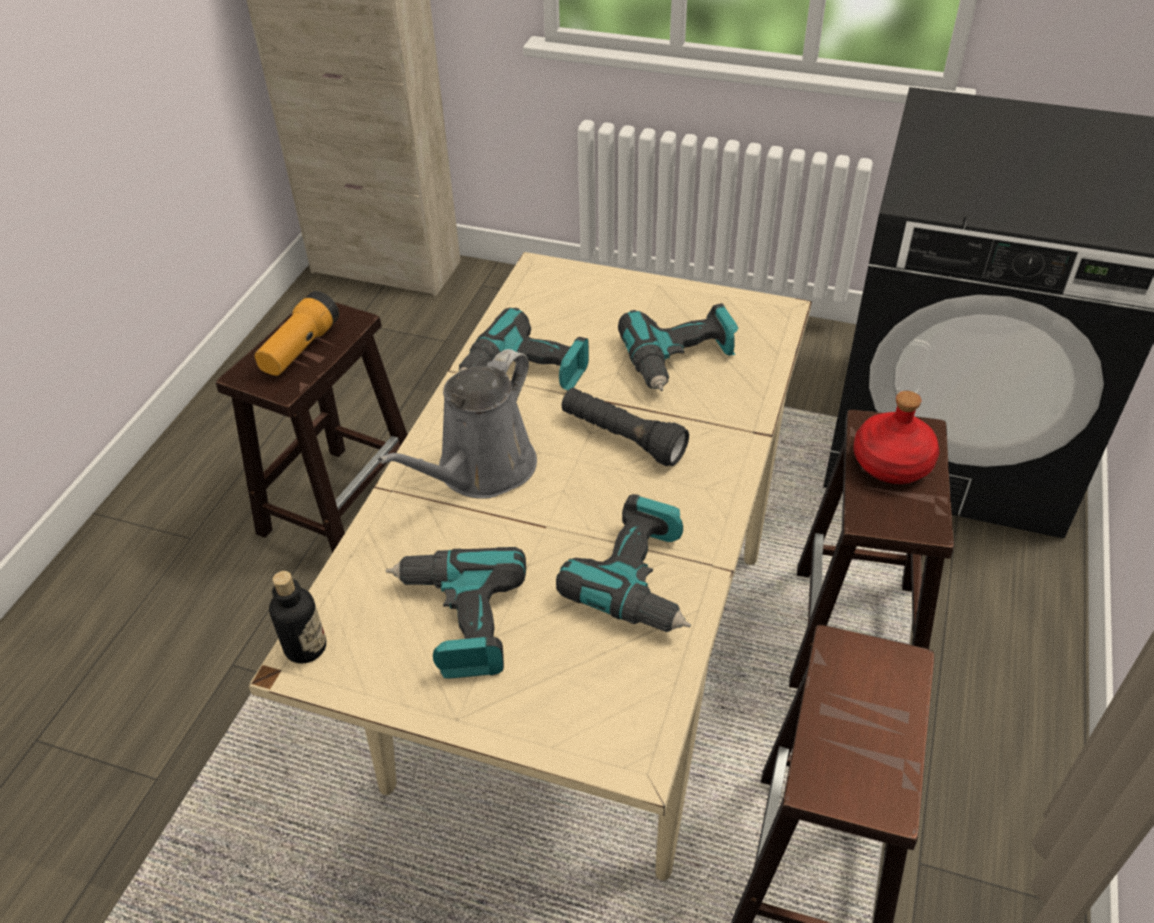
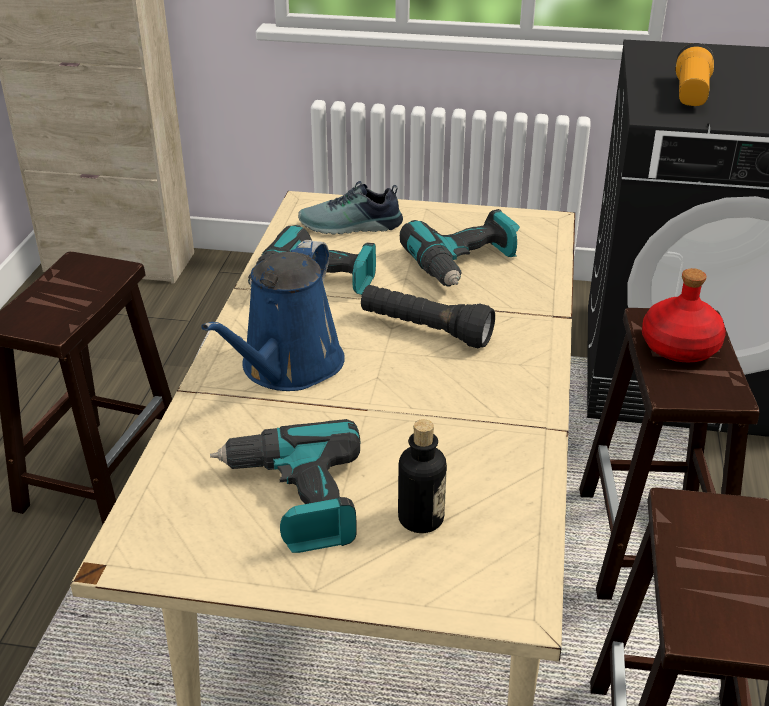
camera: 10 degrees left, 10 degrees down
(300, 349) = (65, 296): flashlight -> flashlight (691, 94)
(305, 647) = (130, 540): bottle -> bottle (421, 518)
(481, 471) = (287, 368): grey watering can -> blue watering can
(576, 303) = (351, 227): none -> shoe
(640, 579) = (477, 446): power drill -> none

